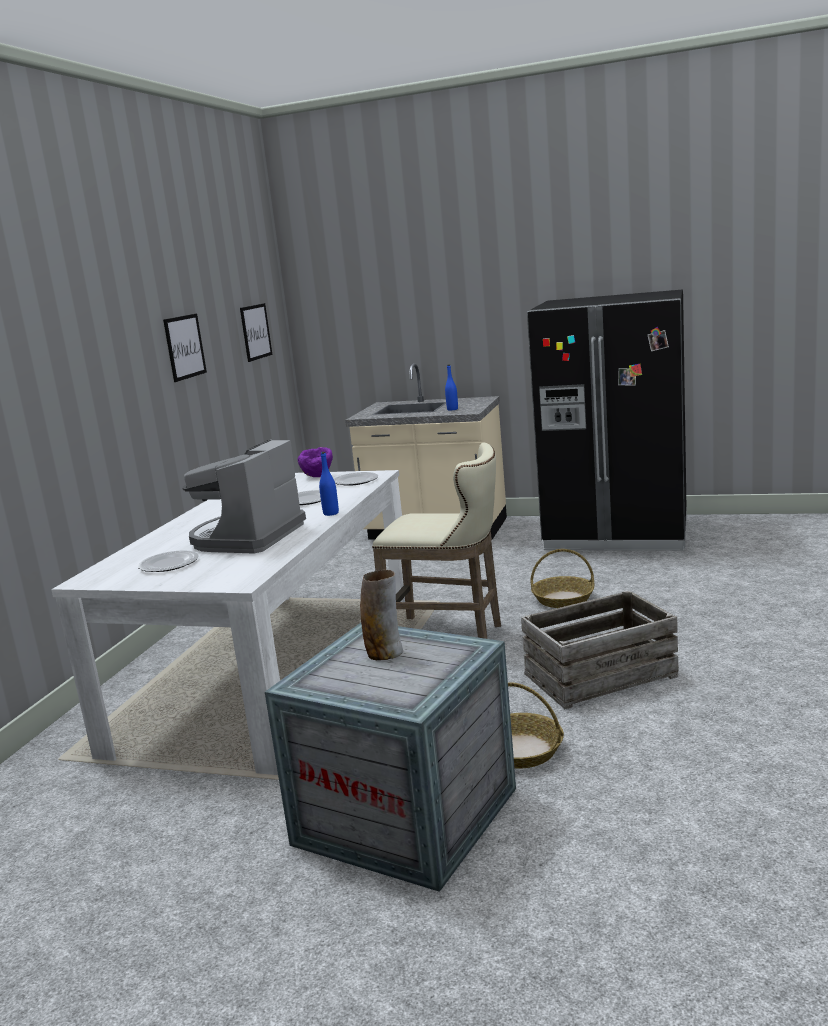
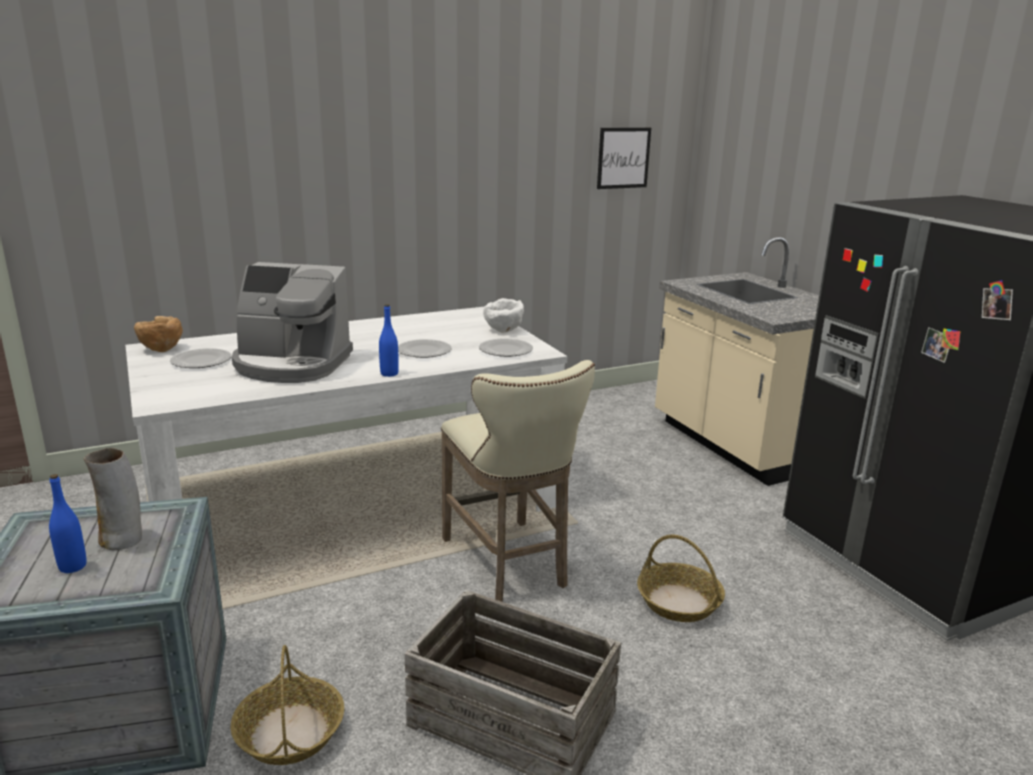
camera: 45 degrees right, 5 degrees up
(104, 576) = (161, 350): none -> brown bowl
(184, 347) = (485, 158): picture -> none
(247, 537) = (291, 364): coffee machine -> coffee machine turned 150 degrees counterclockwise
(318, 476) = (504, 331): purple bowl -> white bowl
(452, 409) = (771, 308): blue bottle -> blue bottle (72, 566)

